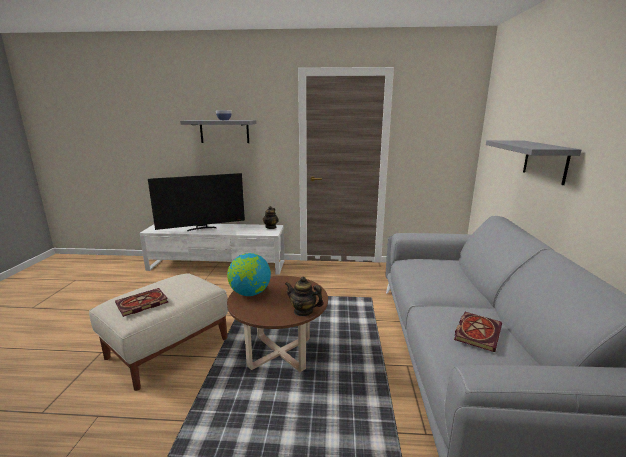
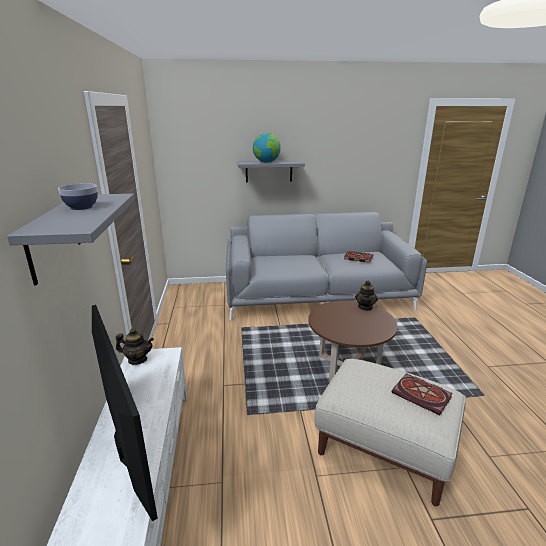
camera: 100 degrees left, 5 degrees up
(250, 293) = (355, 334): globe -> globe (266, 162)

